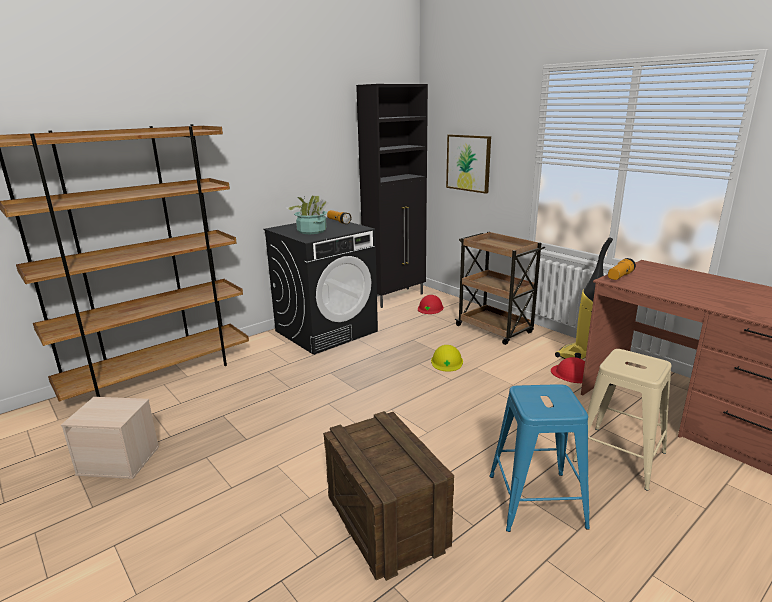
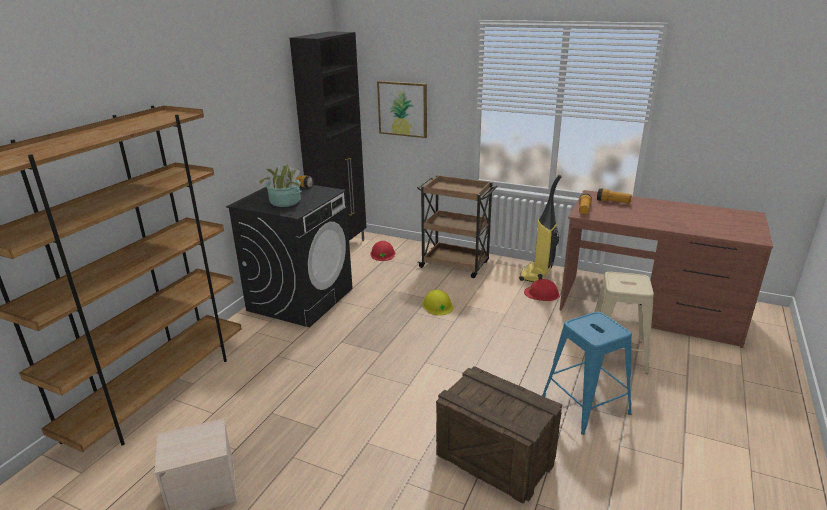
camera: 25 degrees left, 5 degrees up
(667, 274) = (613, 202): none -> flashlight

